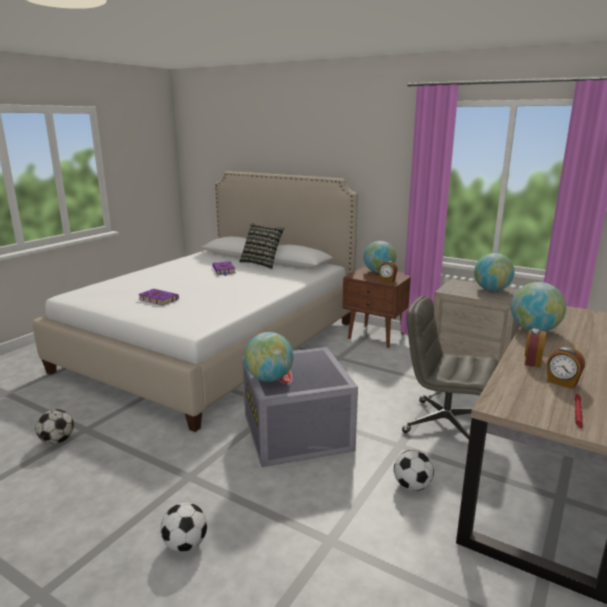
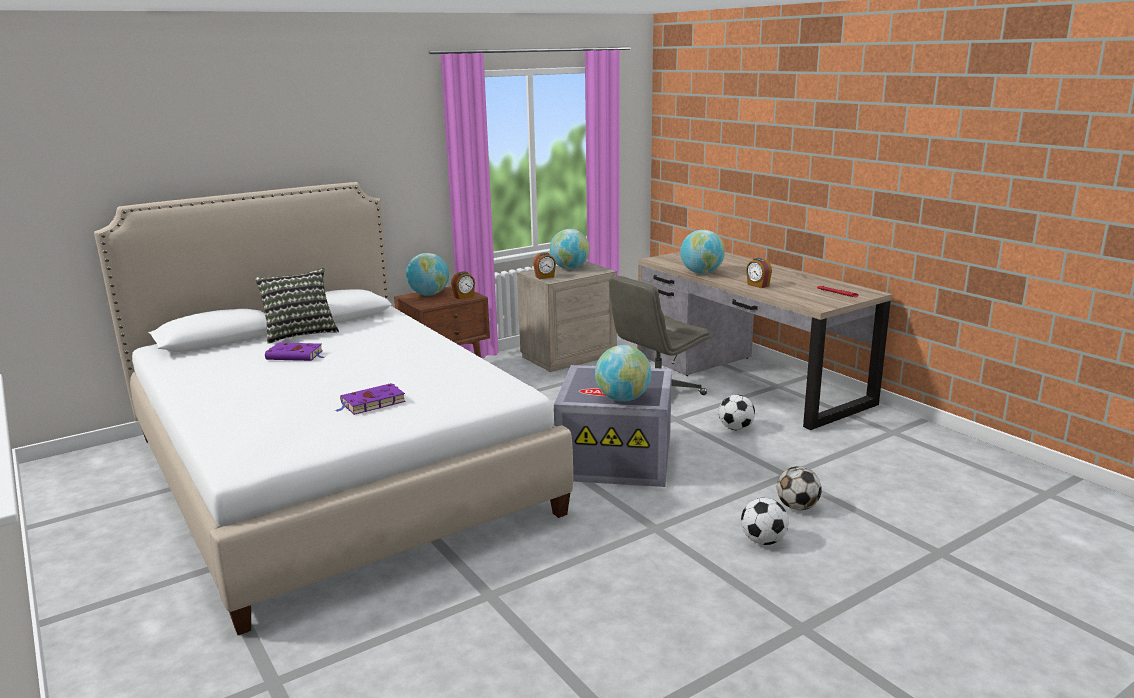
camera: 65 degrees left, 0 degrees up
(57, 441) = (502, 620): football -> football (797, 507)
(562, 382) = (794, 287): alarm clock -> alarm clock (545, 277)

